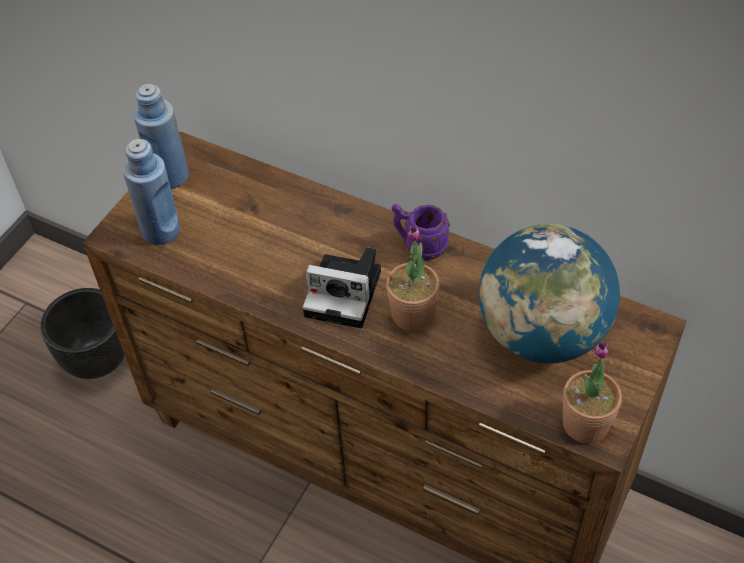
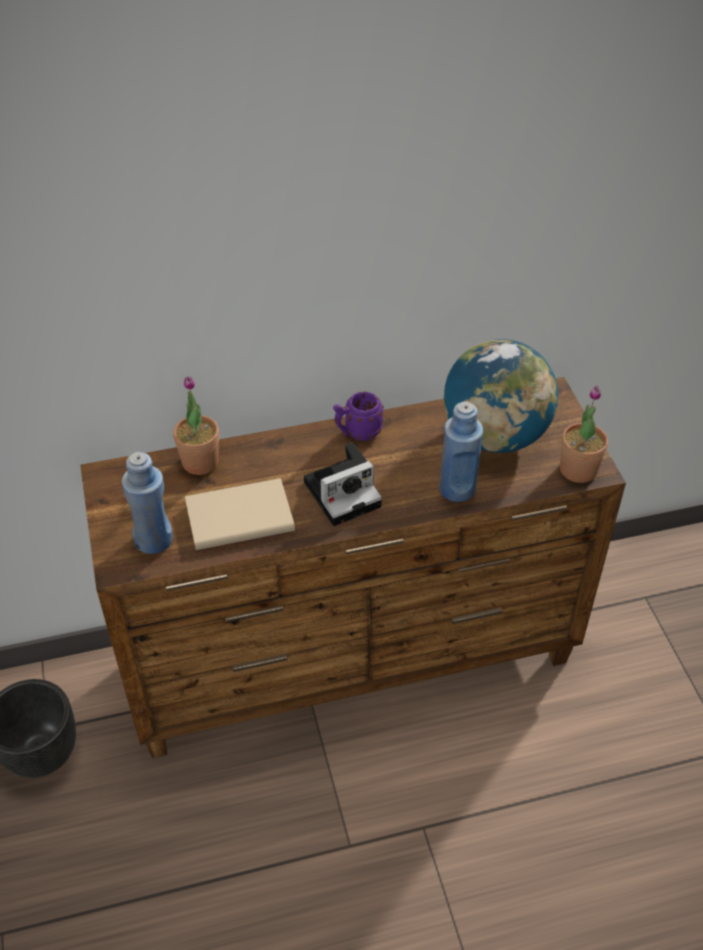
camera: 45 degrees left, 5 degrees down
(170, 176) = (113, 499): blue bottle -> blue bottle (457, 489)
(241, 254) = (237, 516): none -> beige book
(412, 314) = (403, 477): potted plant -> potted plant (200, 462)

